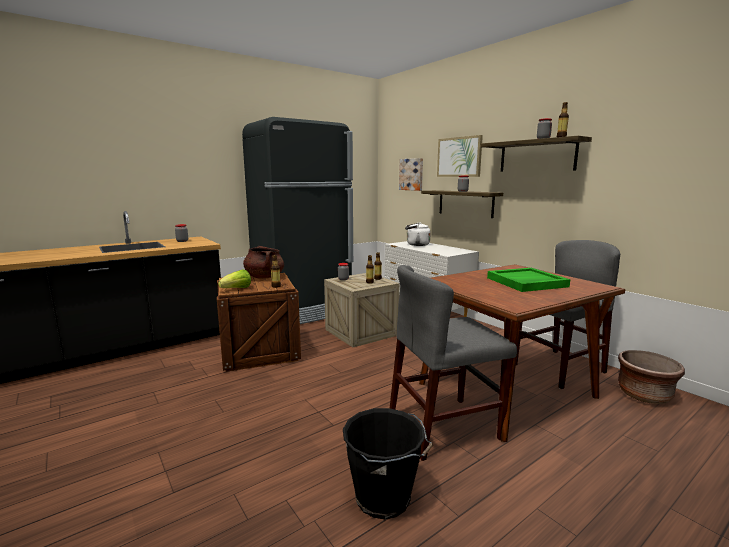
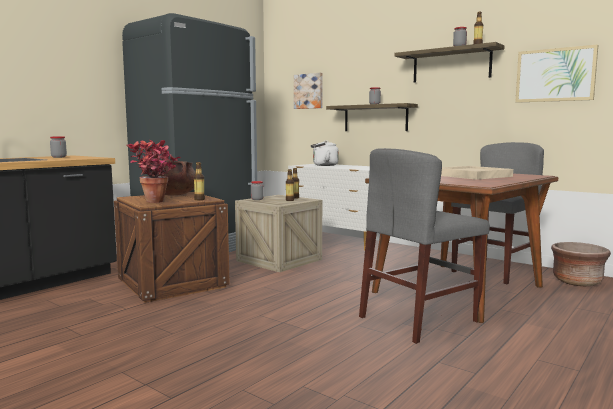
camera: 15 degrees left, 5 degrees down
(237, 289) = (155, 203): lettuce -> potted plant
(385, 498) = (400, 371): black bucket -> none
(459, 157) = (366, 70): picture -> picture (555, 75)
(526, 282) = (472, 176): green tray -> beige tray

